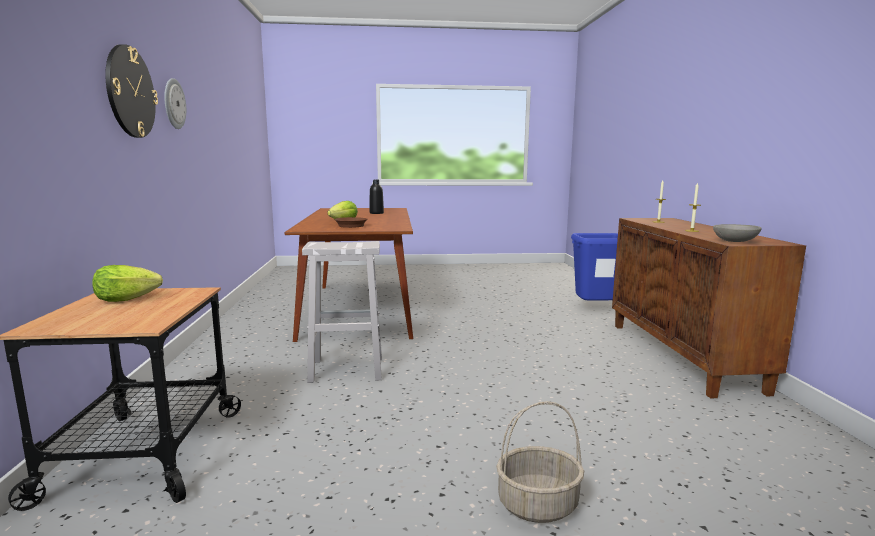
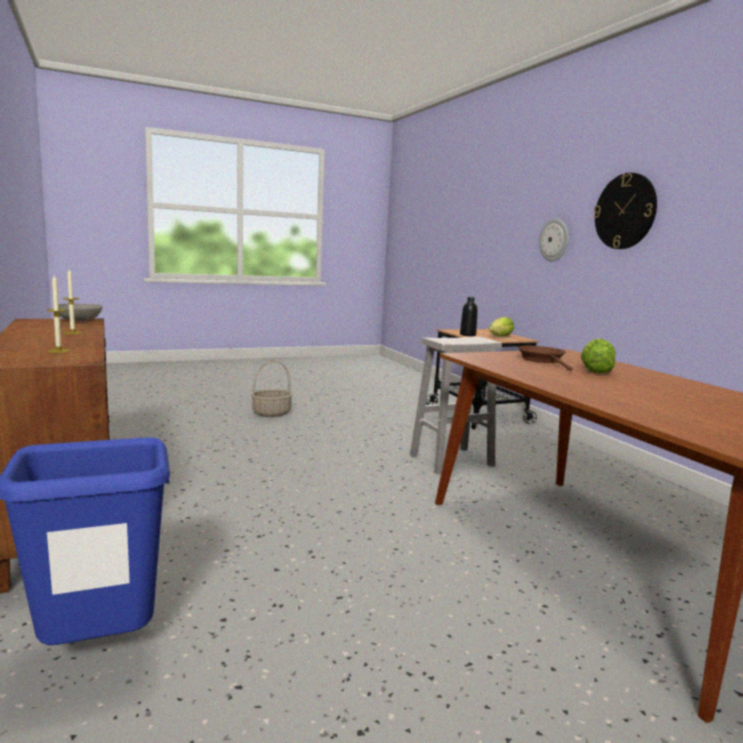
camera: 160 degrees right, 0 degrees up
(173, 104) = (704, 208): wall clock -> wall clock (554, 240)
(376, 213) = (675, 409): black bottle -> black bottle (467, 335)

